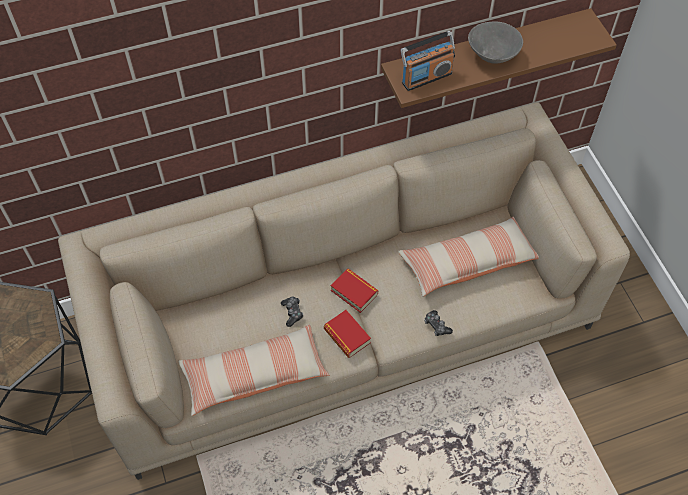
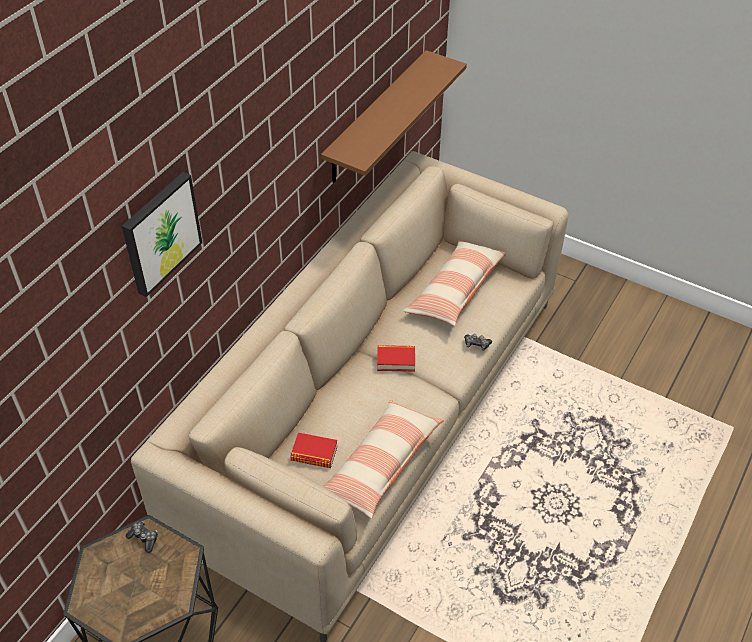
camera: 40 degrees left, 10 degrees down
(114, 67) = (160, 233): none -> picture
(292, 312) = (365, 403): game controller -> game controller (144, 538)
(347, 336) = (421, 392): book -> book (314, 454)
(426, 77) = (364, 146): radio -> none
(492, 55) = (393, 109): grey bowl -> none

